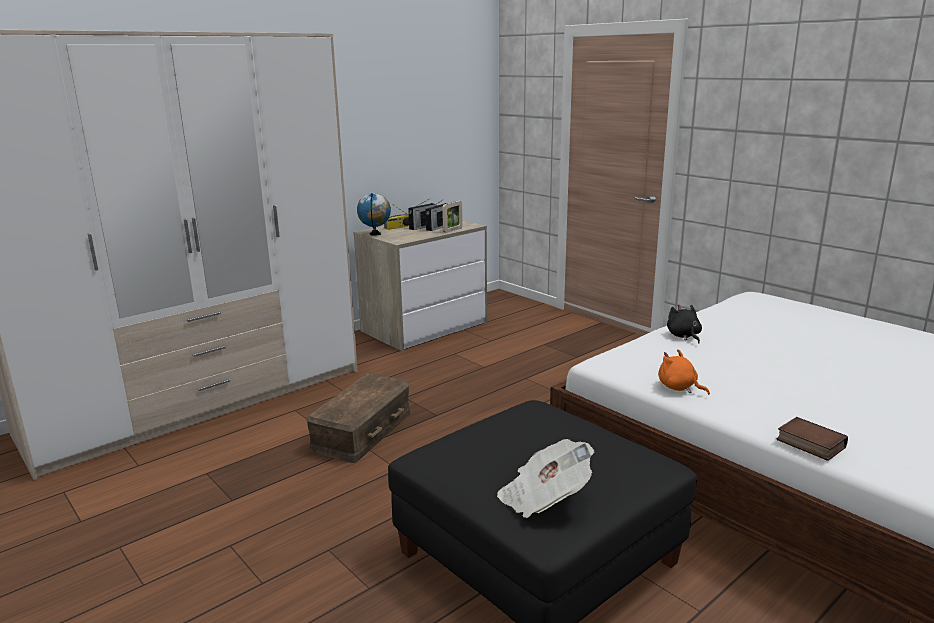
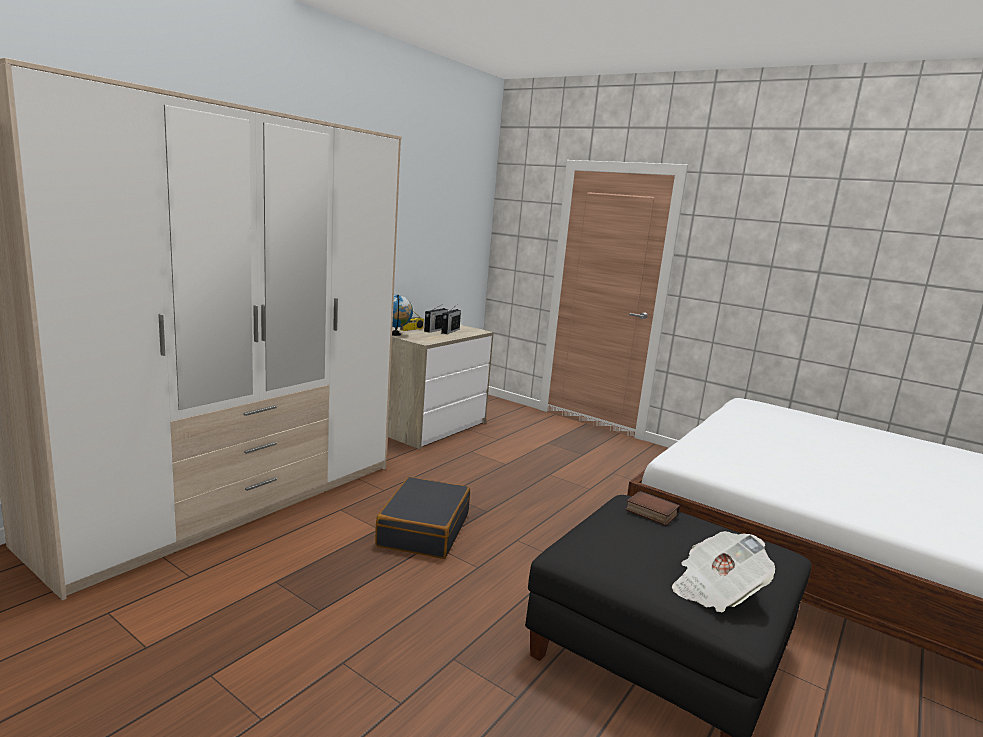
camera: 15 degrees left, 5 degrees down
(363, 431) = (423, 530): brown storage box -> black suitcase
(452, 230) = (466, 334): picture frame -> none
(679, 388) = (760, 481): orange plush toy -> none
(684, 336) = (723, 435): black plush toy -> none
(808, 444) = (903, 529): book -> book (650, 512)

